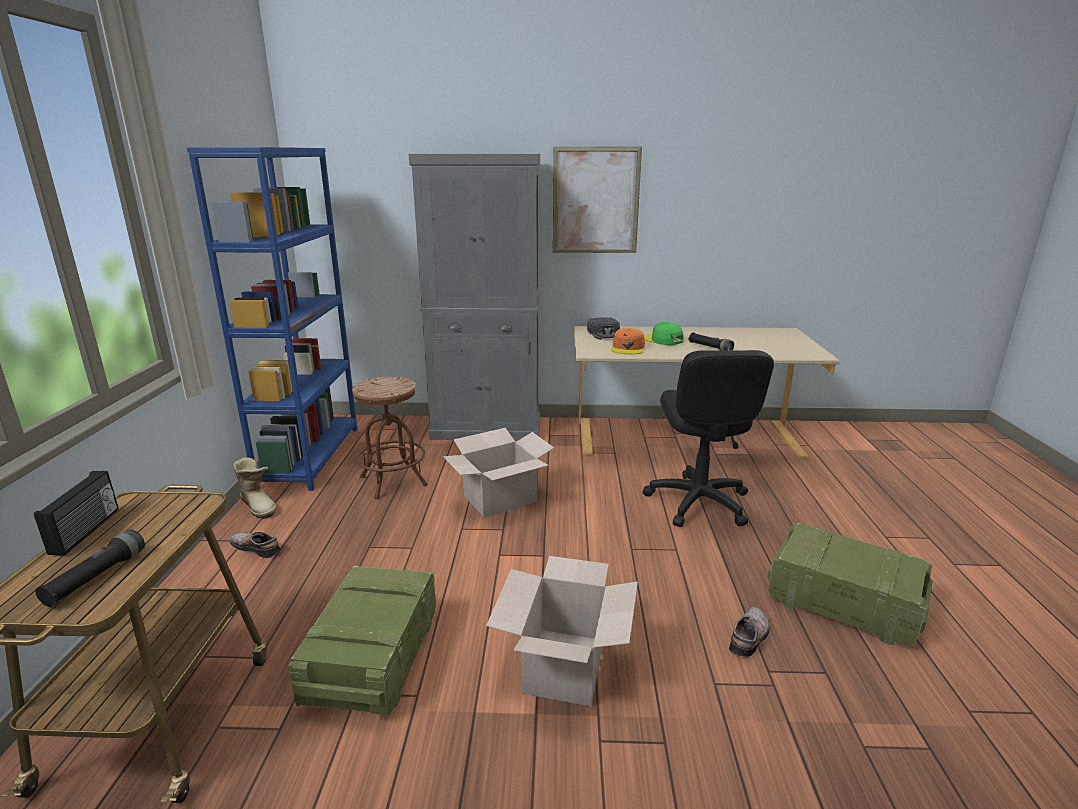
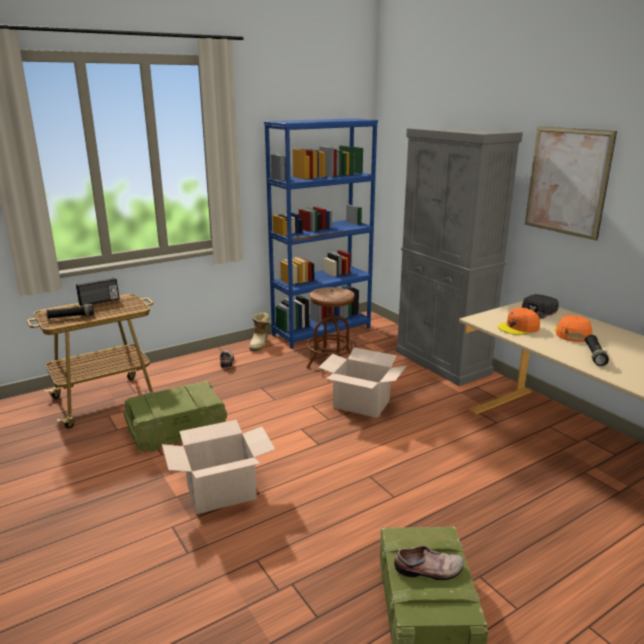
camera: 55 degrees right, 0 degrees up
(663, 340) = (572, 334): green cap -> orange cap
(698, 502) = (479, 487): black office chair -> none
(750, 637) = (322, 565): shoe -> shoe (429, 570)

